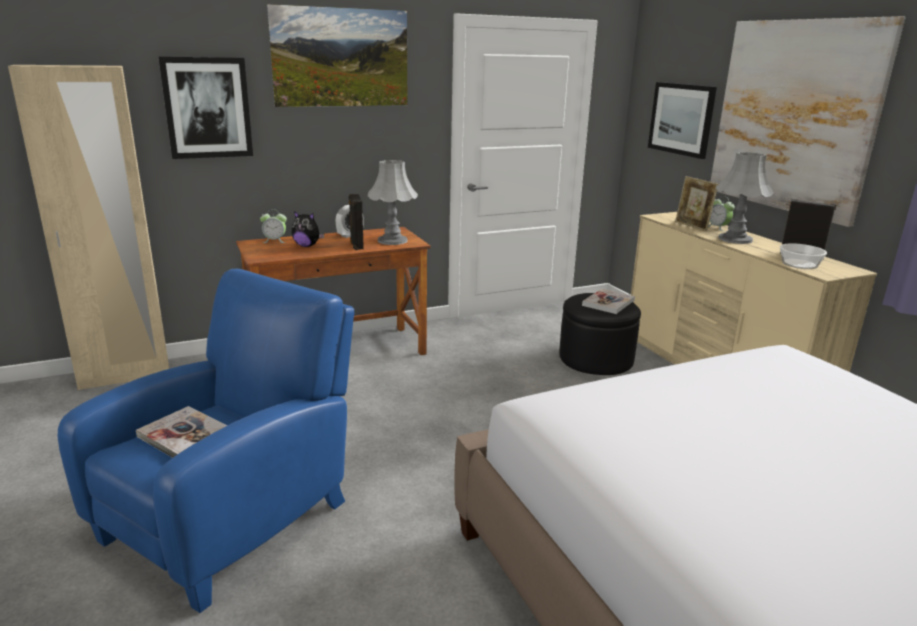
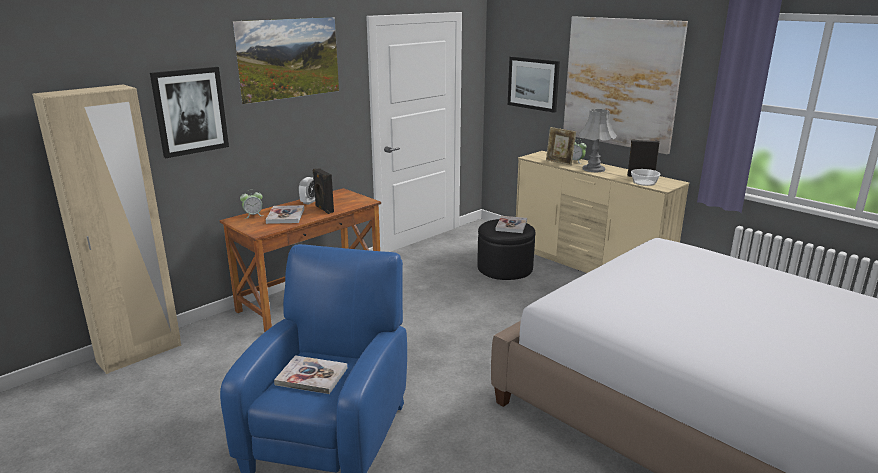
camera: 20 degrees left, 0 degrees up
(307, 246) = (285, 216): plush toy -> book
(393, 240) = (348, 201): grey table lamp -> none

